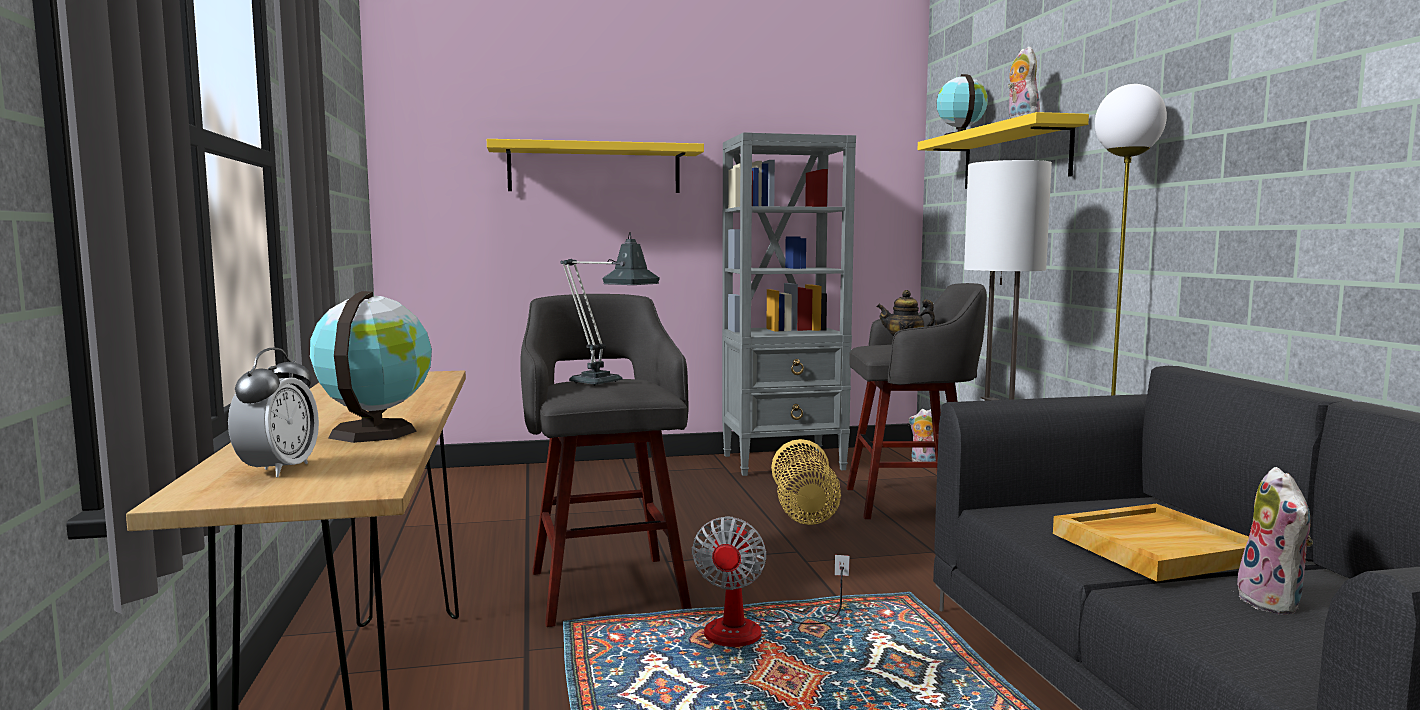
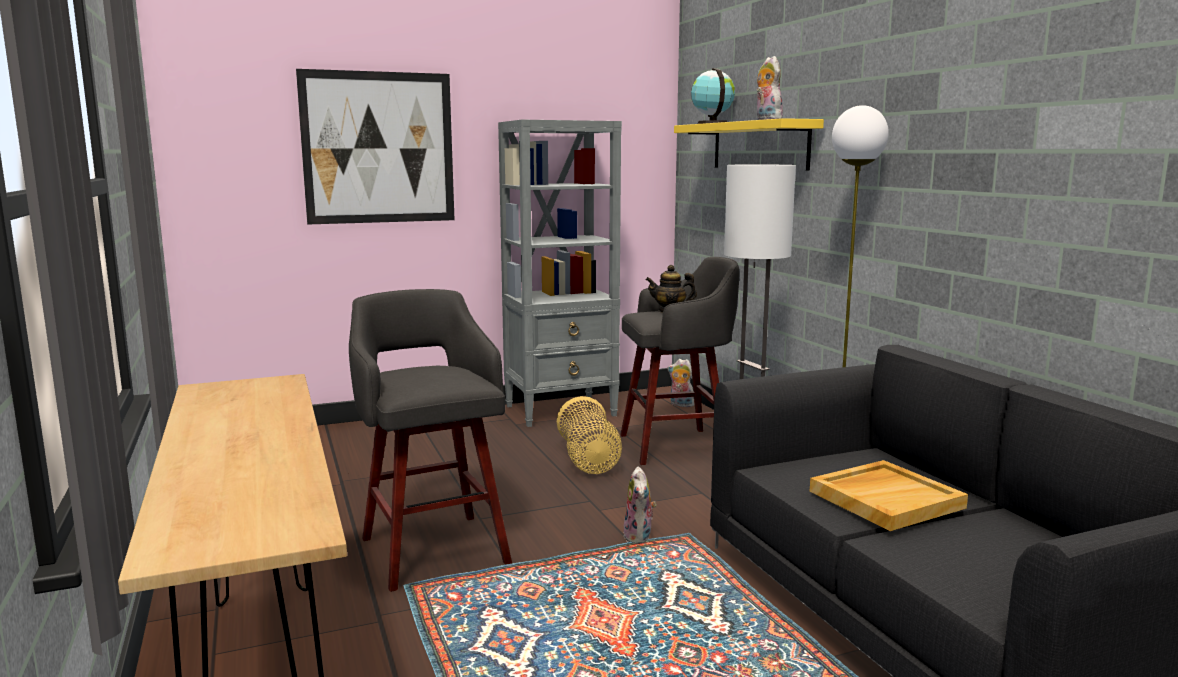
camera: 10 degrees left, 5 degrees up
(278, 470) = (218, 519): alarm clock -> none
(374, 431) = (272, 464): globe -> none
(594, 169) = (379, 148): yellow shelf -> picture
(604, 383) = (428, 376): table lamp -> none
(752, 630) = (568, 579): fan -> none
(1275, 603) = (973, 543): plush toy -> plush toy (639, 537)

